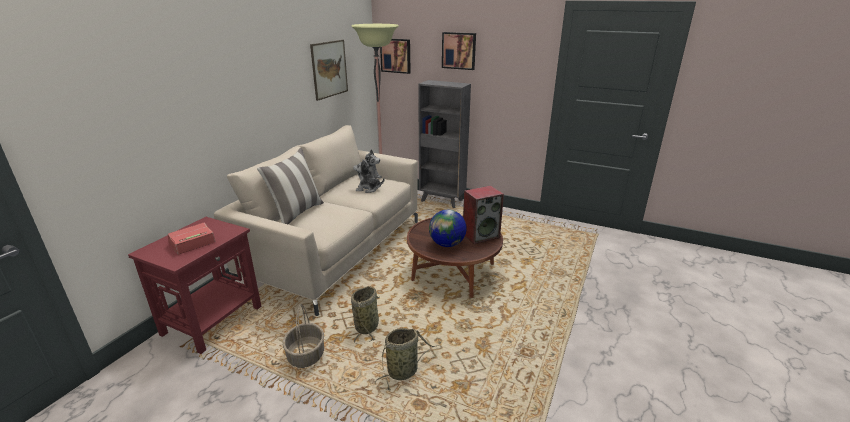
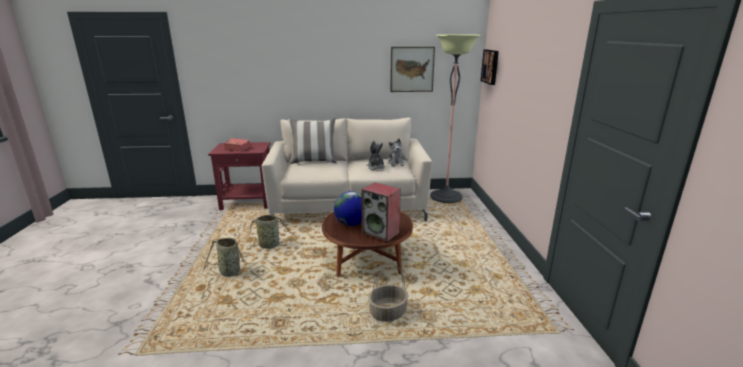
camera: 60 degrees right, 5 degrees down
(306, 355) = (231, 236): basket -> basket (388, 313)
(442, 201) = (482, 220): grey bookcase -> none
(459, 50) = (520, 64): picture -> none

